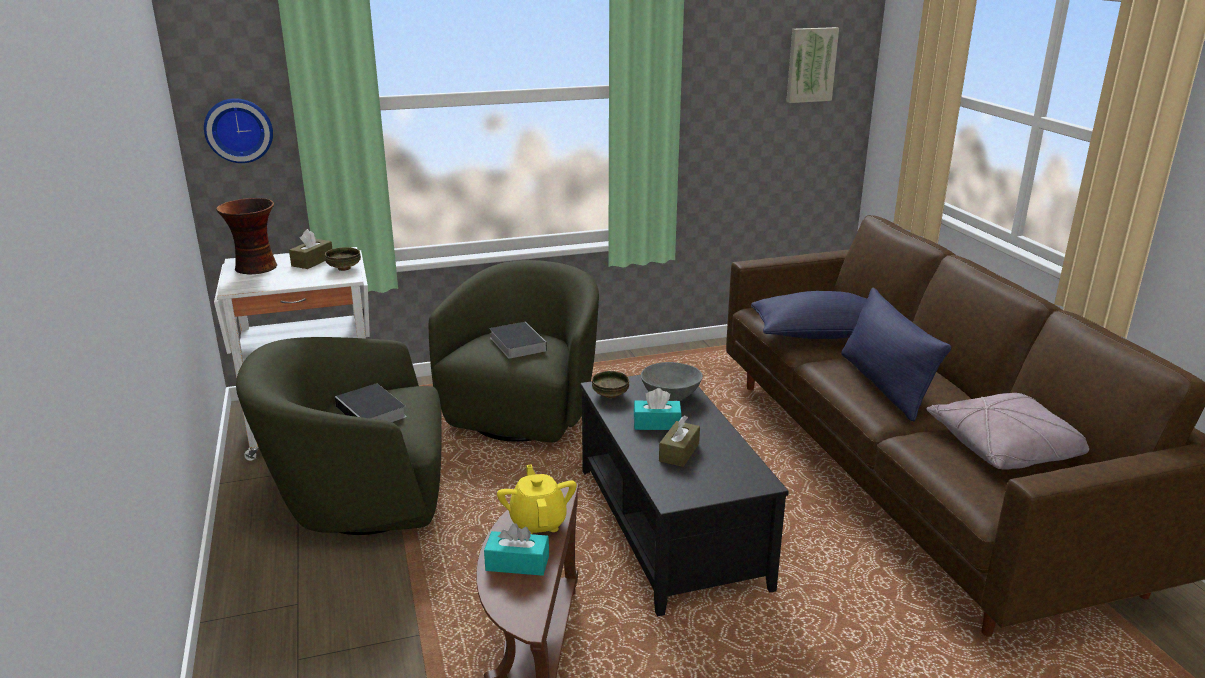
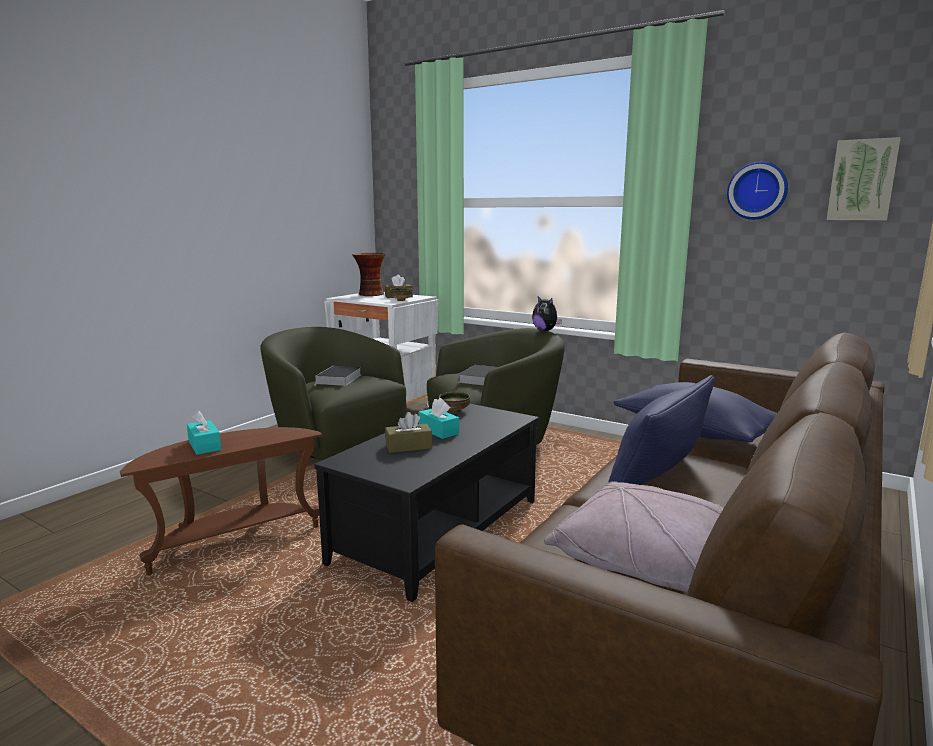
camera: 50 degrees right, 10 degrees down
(239, 130) = (399, 215): wall clock -> wall clock (757, 191)
(538, 522) = (258, 437): yellow teapot -> none
(543, 261) = (545, 331): none -> plush toy
(671, 394) = (490, 423): grey bowl -> none

